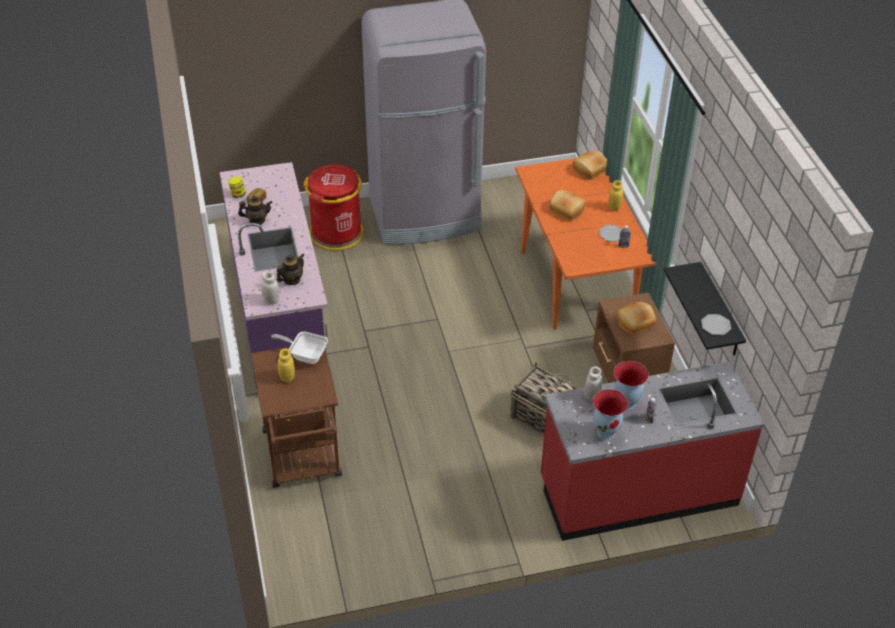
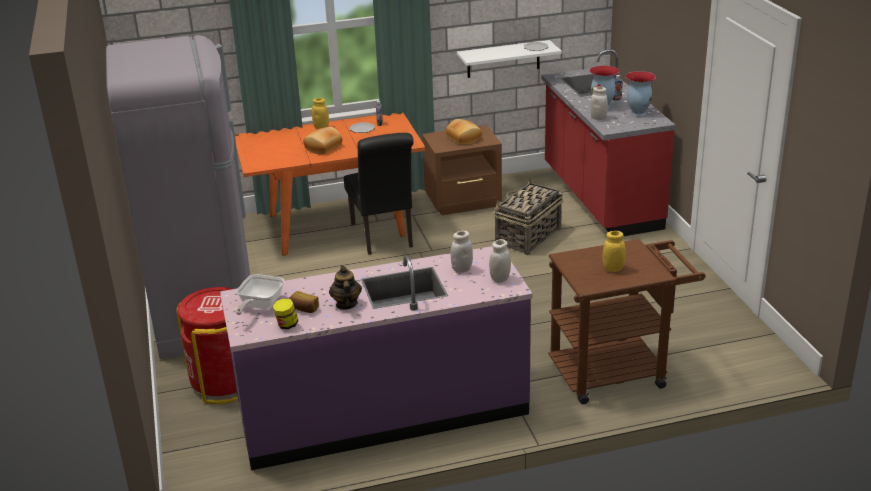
camera: 90 degrees left, 15 degrees down
(292, 280) = (462, 269): teapot -> white jar
(305, 355) = (575, 261): frying pan -> frying pan (259, 306)
(551, 314) = (383, 237): none -> black chair
(590, 170) = (259, 138): bread -> none
(720, 311) = (503, 59): black shelf -> white shelf

